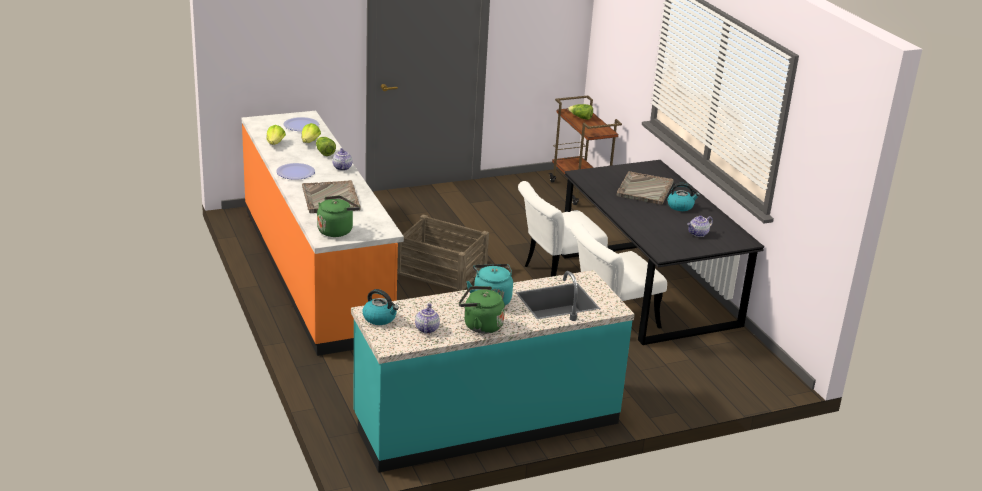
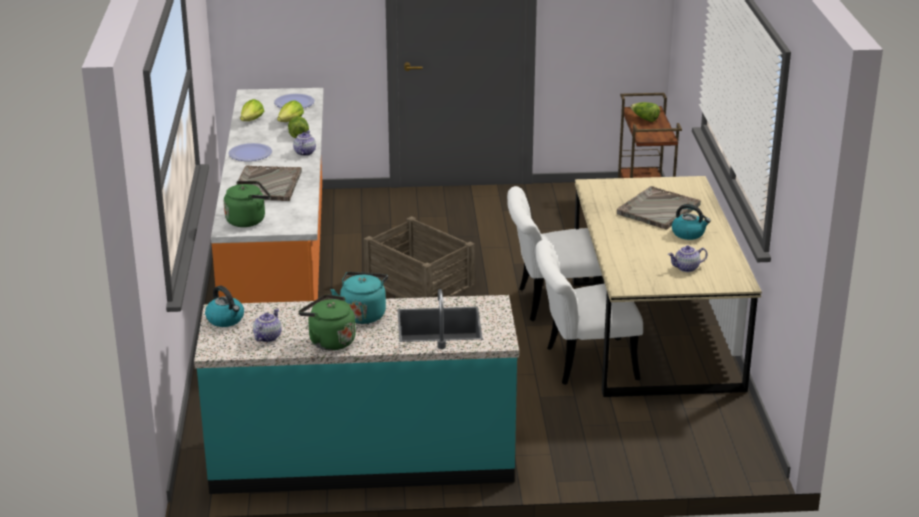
camera: 20 degrees right, 0 degrees up
(649, 288) = (656, 332): black dining table -> beige dining table

